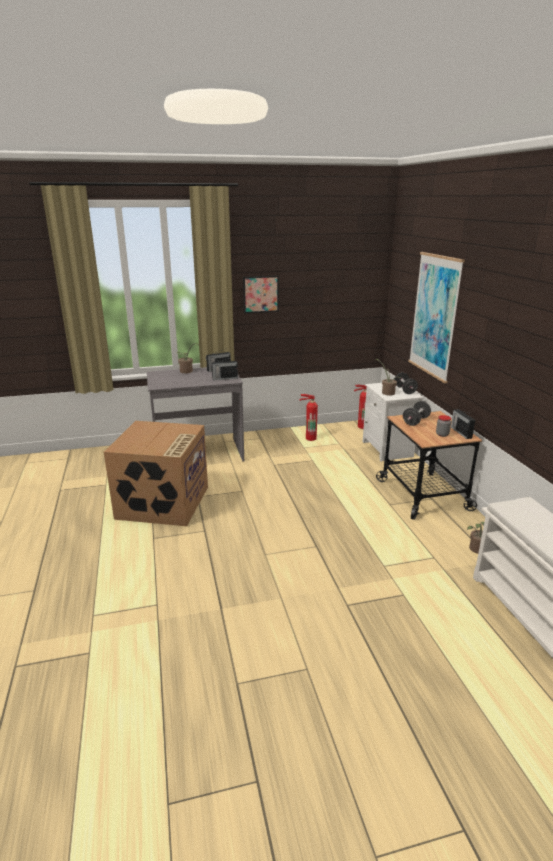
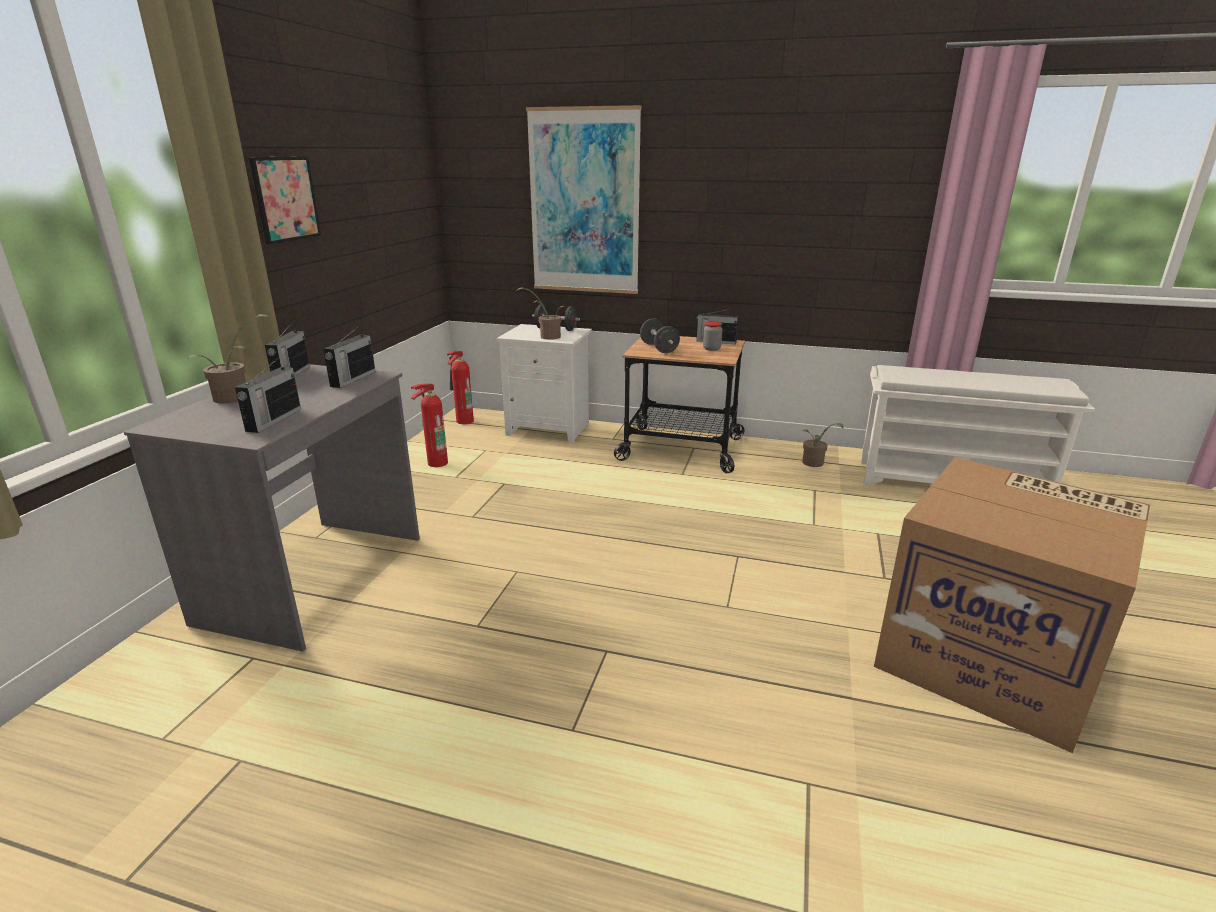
camera: 60 degrees left, 0 degrees up
(164, 503) = (451, 678): cardboard box -> cardboard box (990, 657)
(172, 383) = (273, 420): none -> radio

